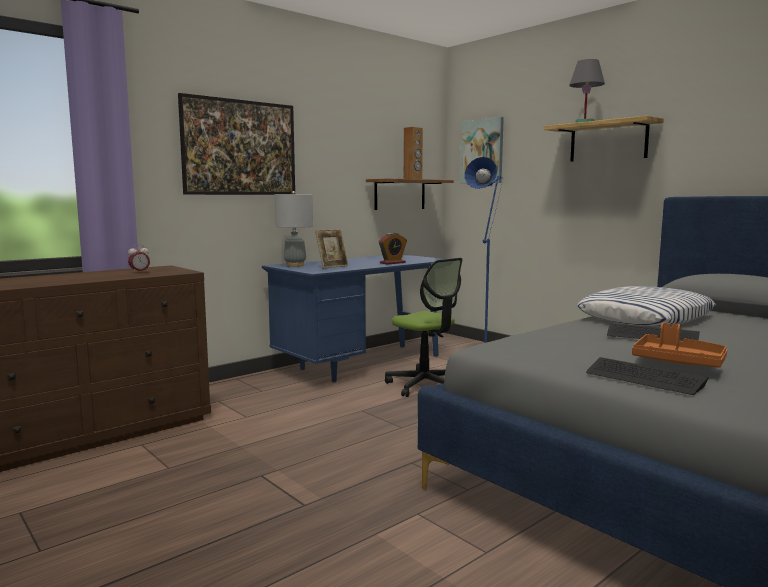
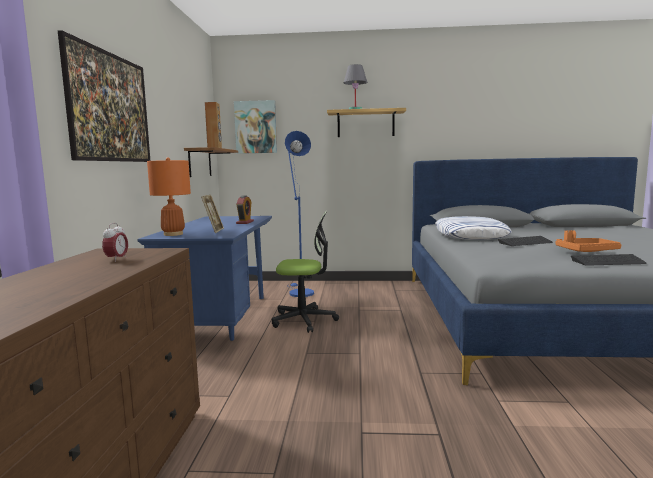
camera: 45 degrees left, 0 degrees up
(295, 265) = (173, 234): grey table lamp -> orange table lamp

